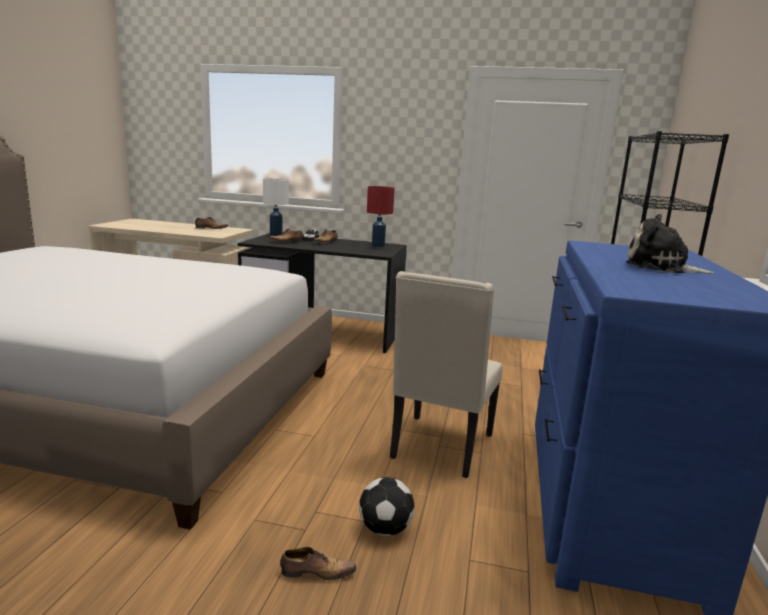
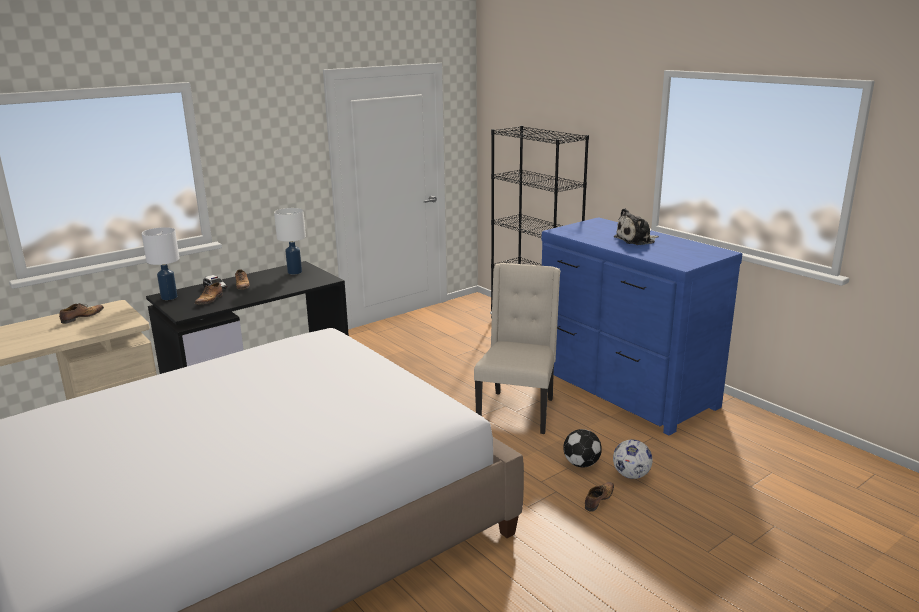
camera: 50 degrees left, 5 degrees up
(378, 246) = (294, 272): red table lamp -> white table lamp
(405, 583) = (631, 475): none -> football
(440, 447) = (517, 411): beige chair -> beige chair turned 135 degrees counterclockwise

